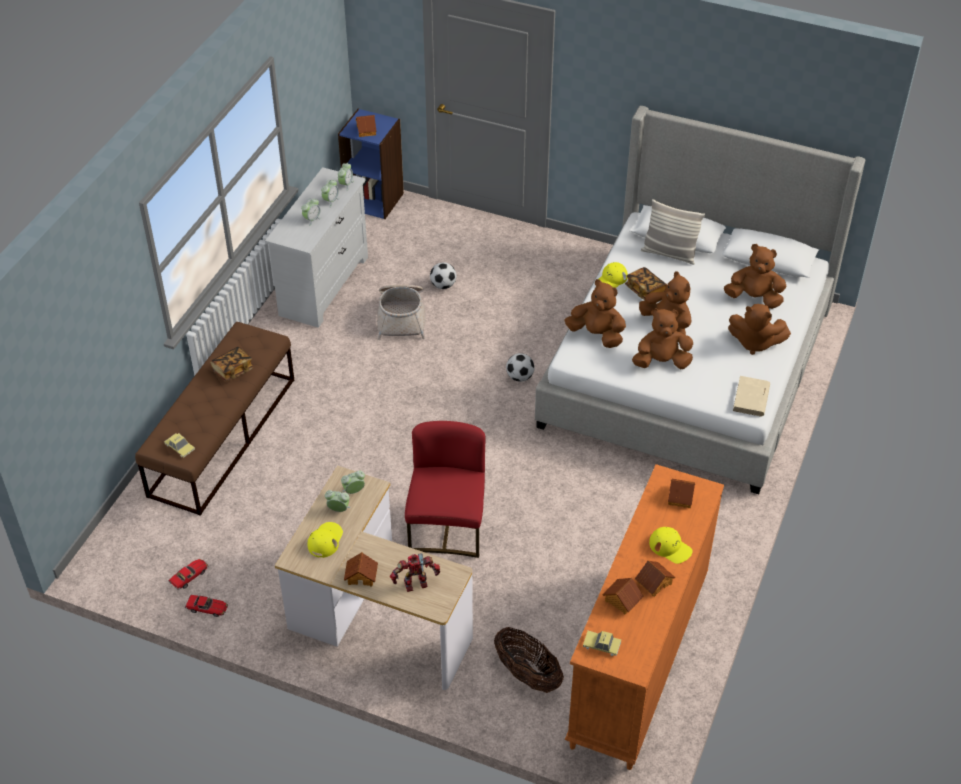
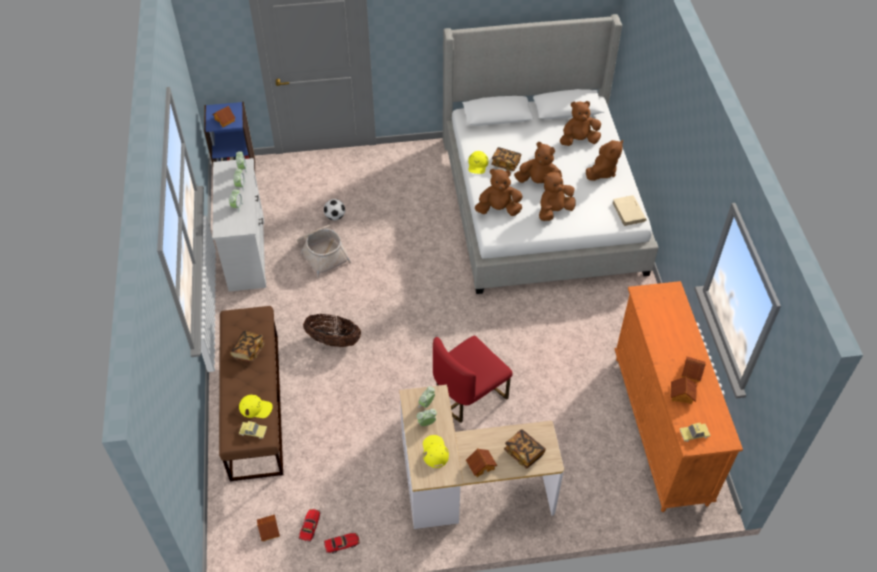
camera: 30 degrees left, 5 degrees up
(416, 585) = (524, 452): toy robot -> book
(447, 527) = (469, 395): red chair -> red chair turned 105 degrees counterclockwise
(519, 377) = (438, 262): football -> none
(527, 674) = (598, 474): basket -> basket (333, 340)
(669, 253) = (501, 131): pillow -> none
(670, 547) = (682, 341): yellow cap -> yellow cap (256, 408)
(681, 497) = (662, 303): toy house -> toy house (269, 530)
(754, 343) = (602, 172): brown plush toy -> brown plush toy turned 45 degrees counterclockwise

